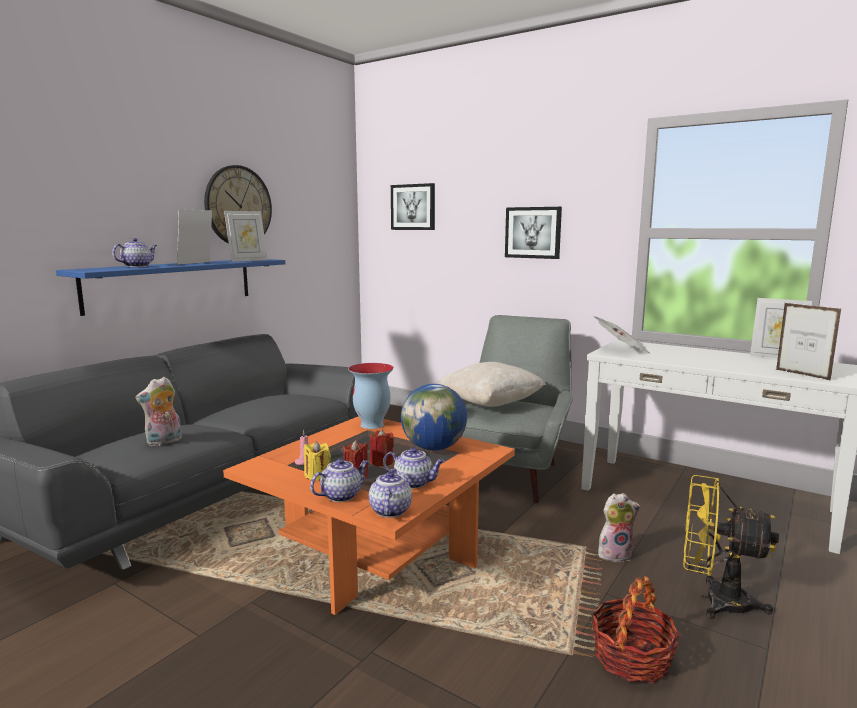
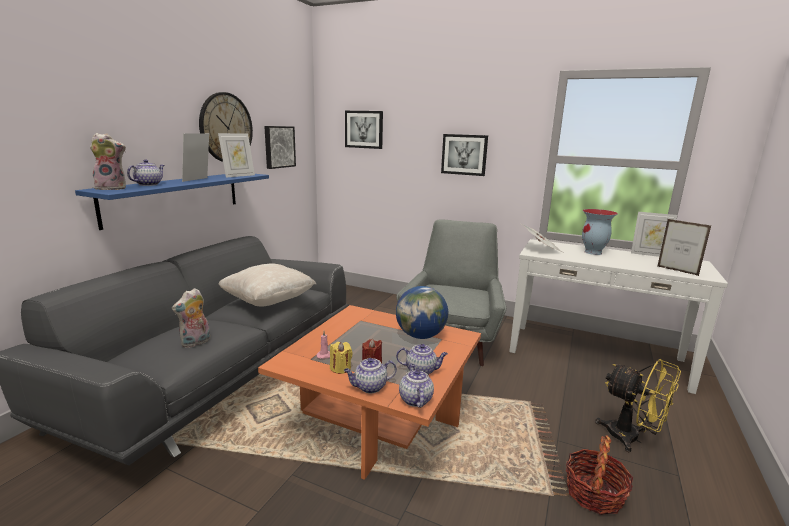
camera: 10 degrees left, 5 degrees up
(307, 230) = (279, 147): none -> picture
(341, 495) = (369, 387): teapot -> teapot turned 150 degrees counterclockwise
(372, 425) = (362, 315): vase -> vase (593, 252)
(381, 462) = (386, 351): red candle -> none
(490, 404) = (441, 291): beige pillow -> beige pillow (268, 301)
(615, 554) = (552, 406): plush toy -> plush toy (112, 188)
(715, 600) = (631, 438): yellow fan -> yellow fan turned 150 degrees counterclockwise

